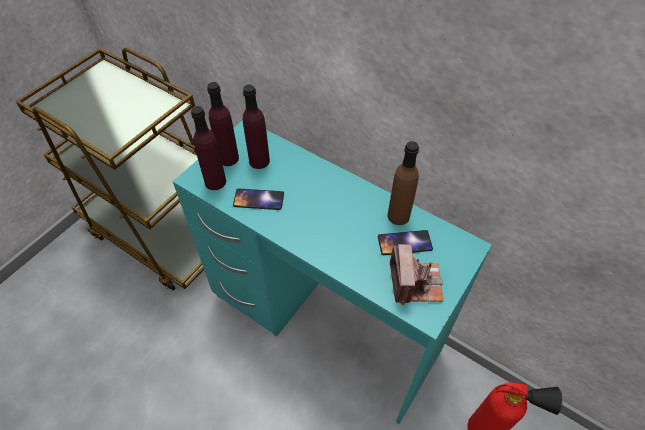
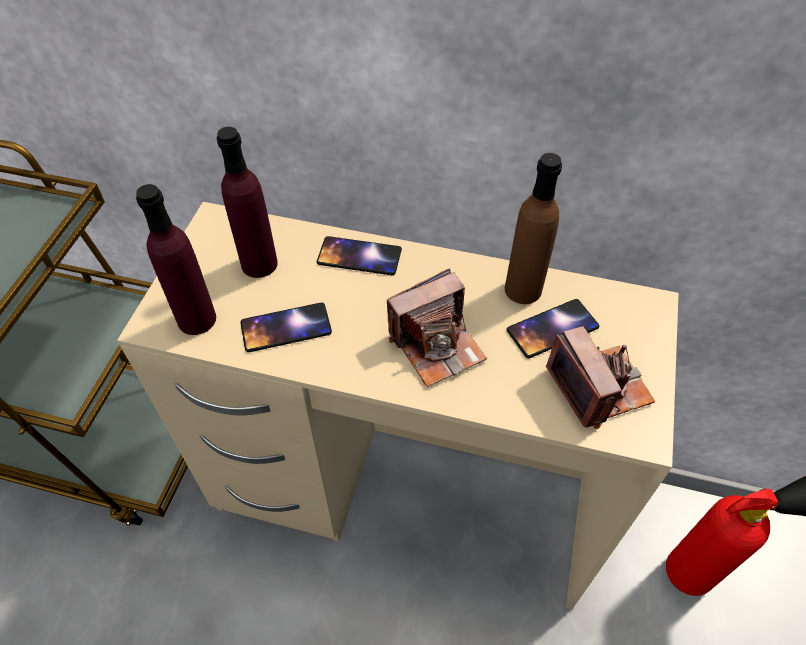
camera: 20 degrees left, 0 degrees up
(228, 158) = (203, 273): purple bottle -> none
(314, 171) = (359, 256): none -> phone
(325, 323) = (405, 494): turquoise desk -> beige desk
(335, 232) = (436, 345): none -> camera

